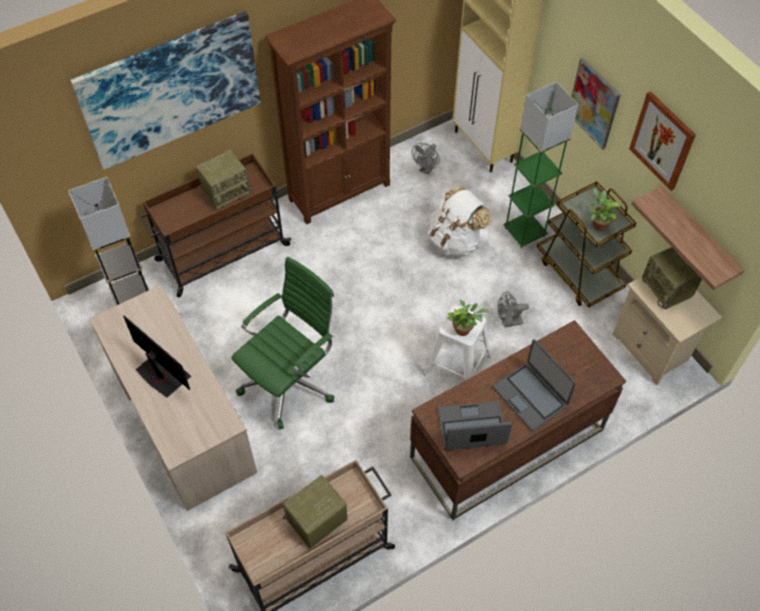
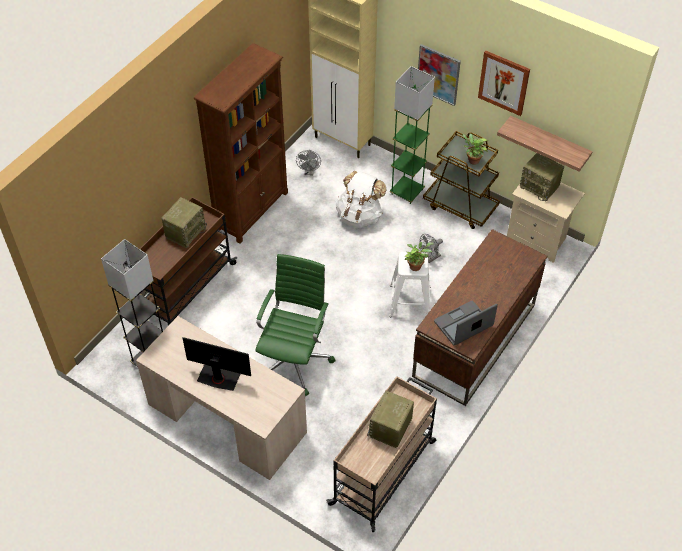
camera: 25 degrees left, 5 degrees down
(171, 90) = (137, 160): picture -> none
(530, 396) = (490, 289): laptop -> none

